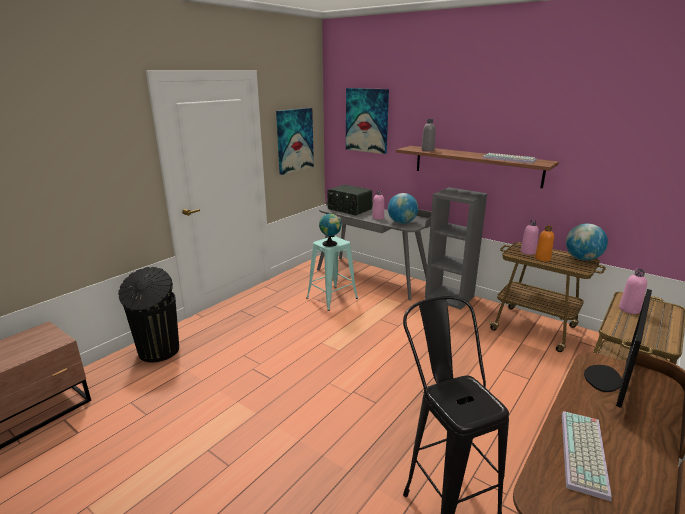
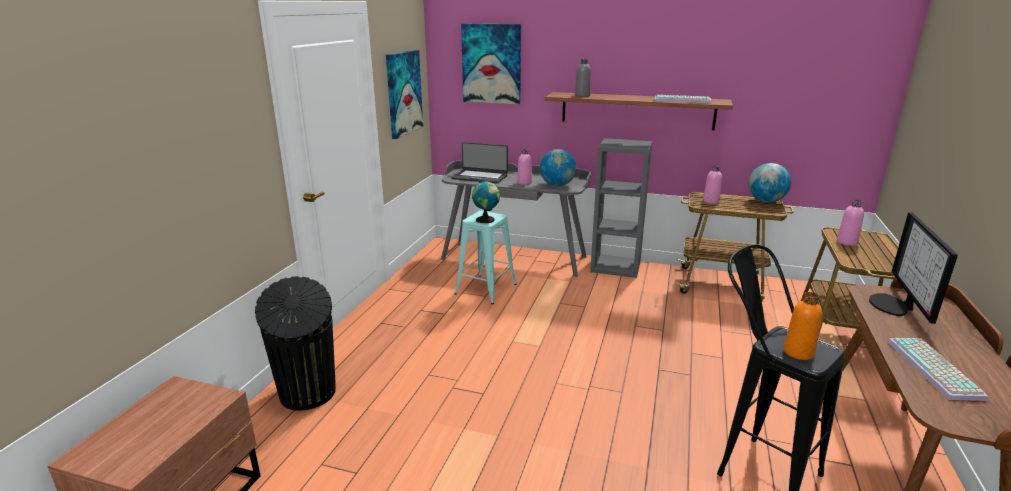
camera: 20 degrees left, 0 degrees up
(349, 209) = (480, 177): radio -> laptop
(542, 258) = (730, 206): orange bottle -> orange bottle (798, 352)

